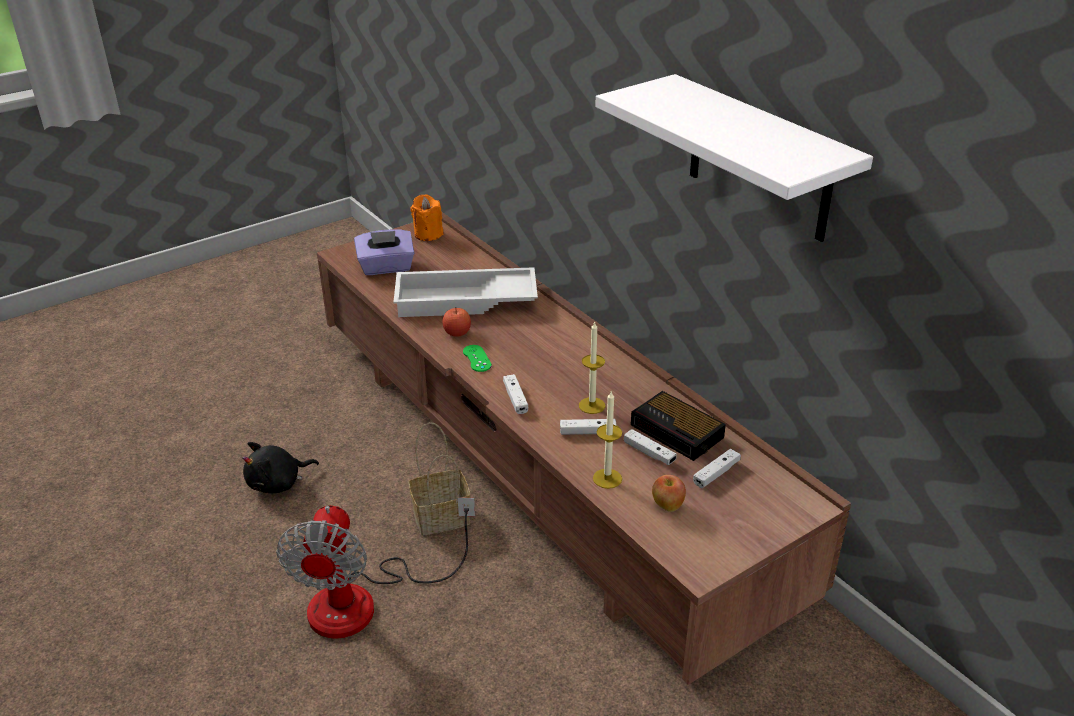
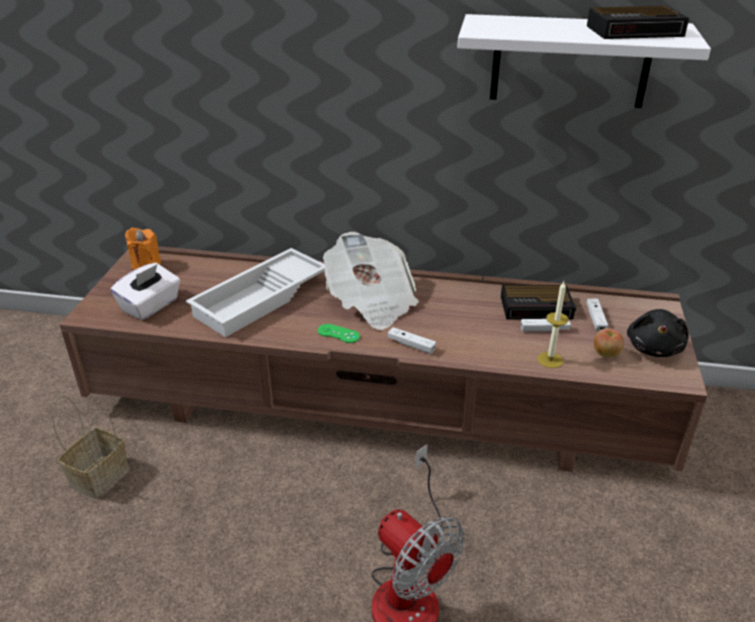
camera: 45 degrees left, 0 degrees up
(278, 483) = (204, 554): black plush toy -> black plush toy (654, 348)
(386, 267) = (151, 306): purple tissue box -> white tissue box
(443, 516) = (373, 483): basket -> basket (100, 474)
(457, 333) = (293, 324): apple -> none
(542, 347) = (371, 302): none -> newspaper
(587, 432) = (490, 339): white game controller -> none
(592, 405) = (464, 321): candle -> none
(774, 143) = (636, 31): none -> alarm clock

